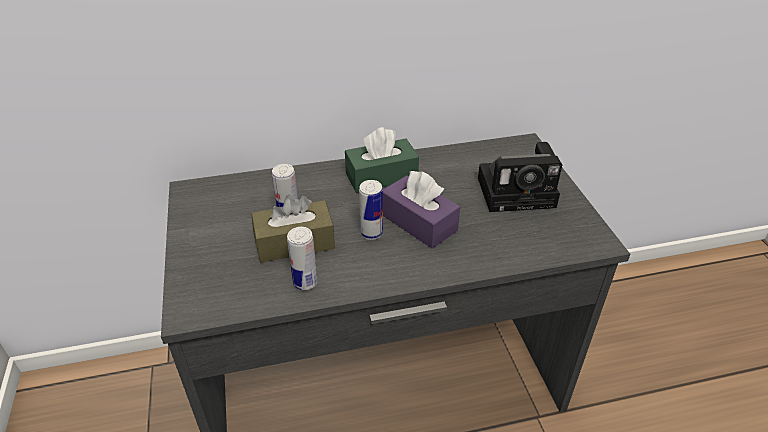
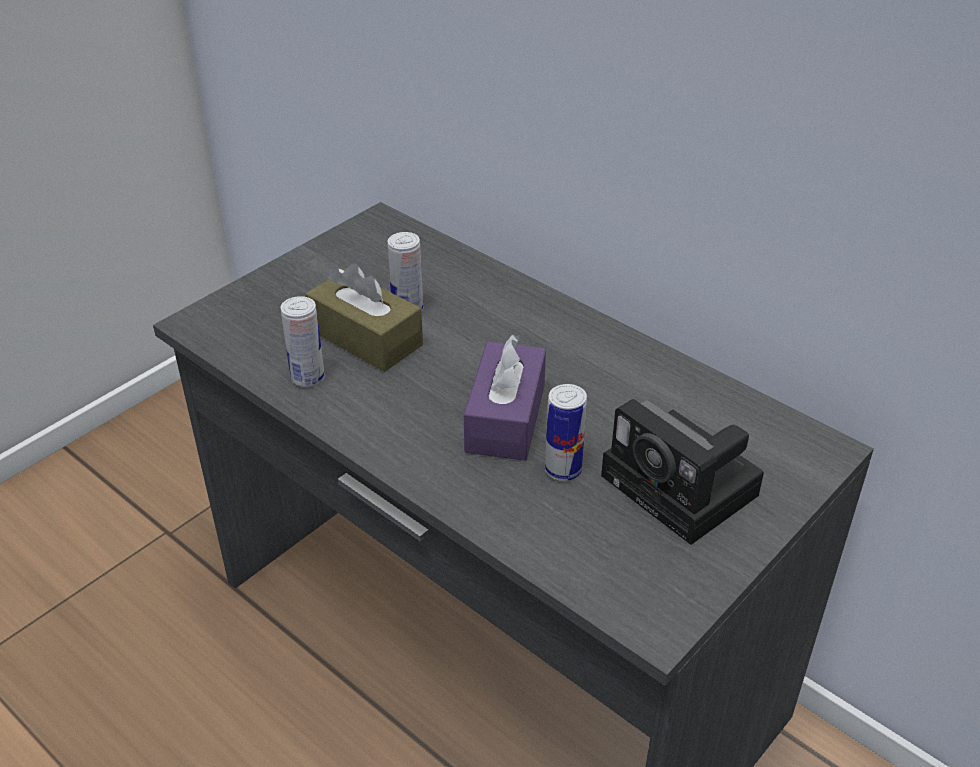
camera: 55 degrees right, 0 degrees up
(371, 233) = (442, 388): can -> can (563, 470)
(381, 176) = (566, 344): green tissue box -> none

